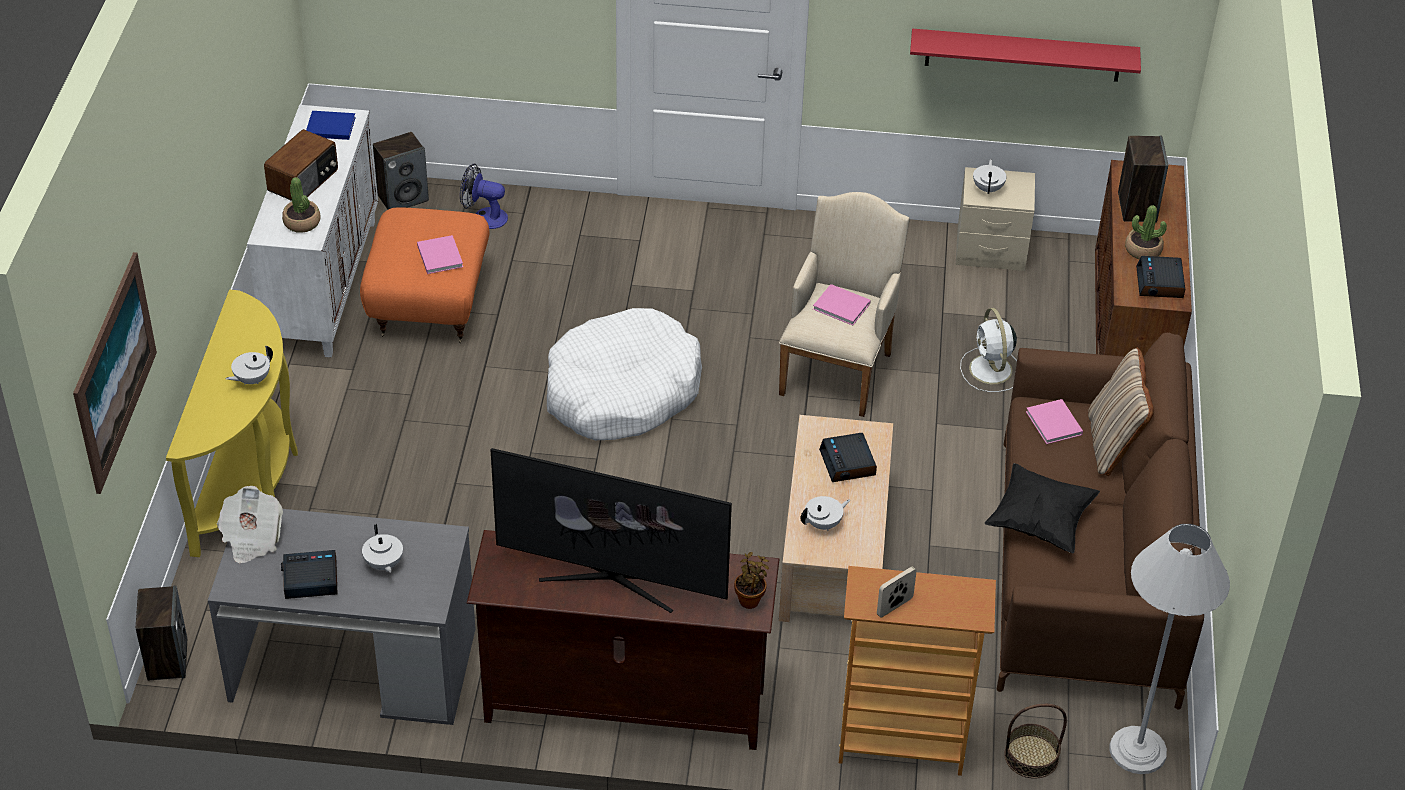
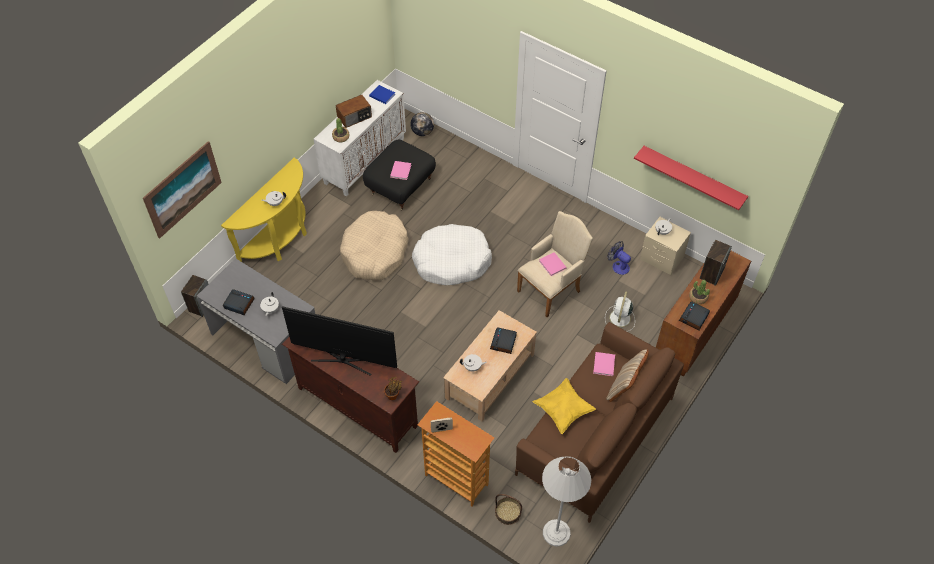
camera: 30 degrees right, 10 degrees up
(251, 538) = (230, 275): newspaper -> none
(403, 198) = (422, 132): speaker -> globe
(428, 303) = (400, 186): orange ottoman -> black ottoman
(461, 431) = (375, 252): none -> beige dog bed
(484, 217) = (449, 154): fan -> fan (618, 265)
(611, 579) = (344, 360): television -> television turned 150 degrees clockwise
(1040, 522) = (563, 410): black pillow -> yellow pillow

